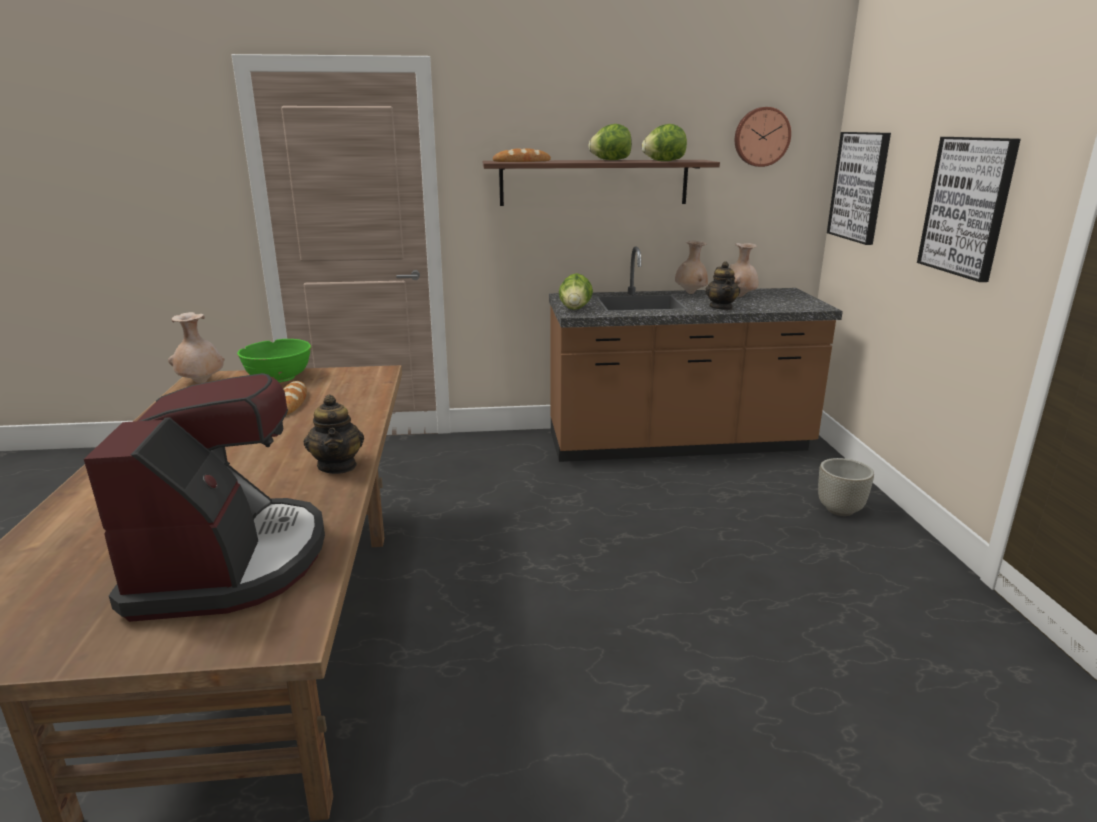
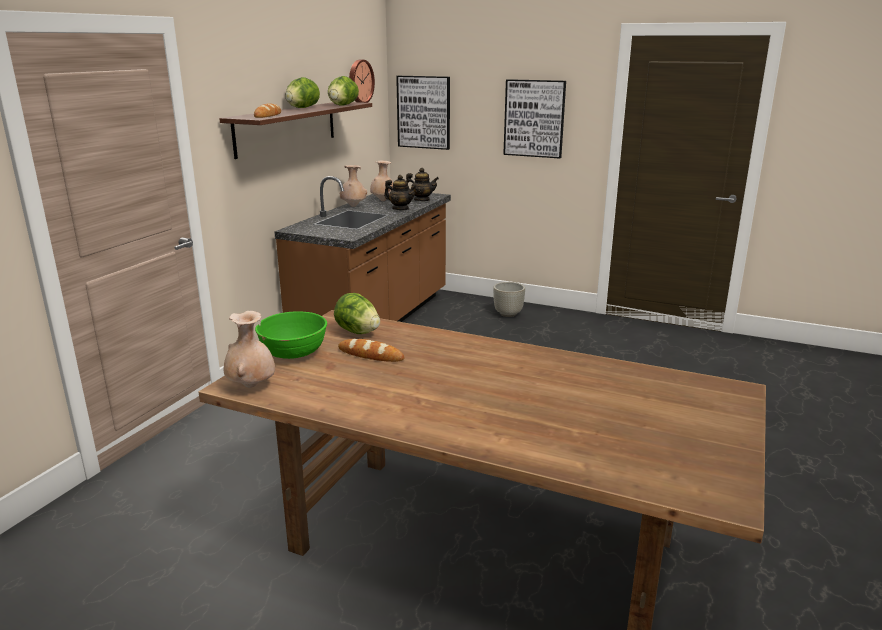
camera: 60 degrees left, 0 degrees up
(230, 562) = (650, 398): coffee machine -> none
(338, 466) = (527, 354): teapot -> teapot (421, 200)
(575, 309) = (336, 234): lettuce -> lettuce (357, 332)

